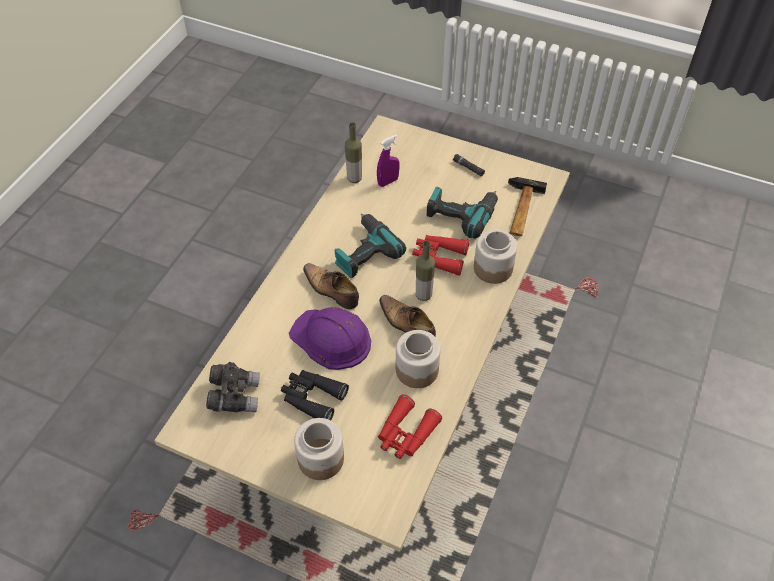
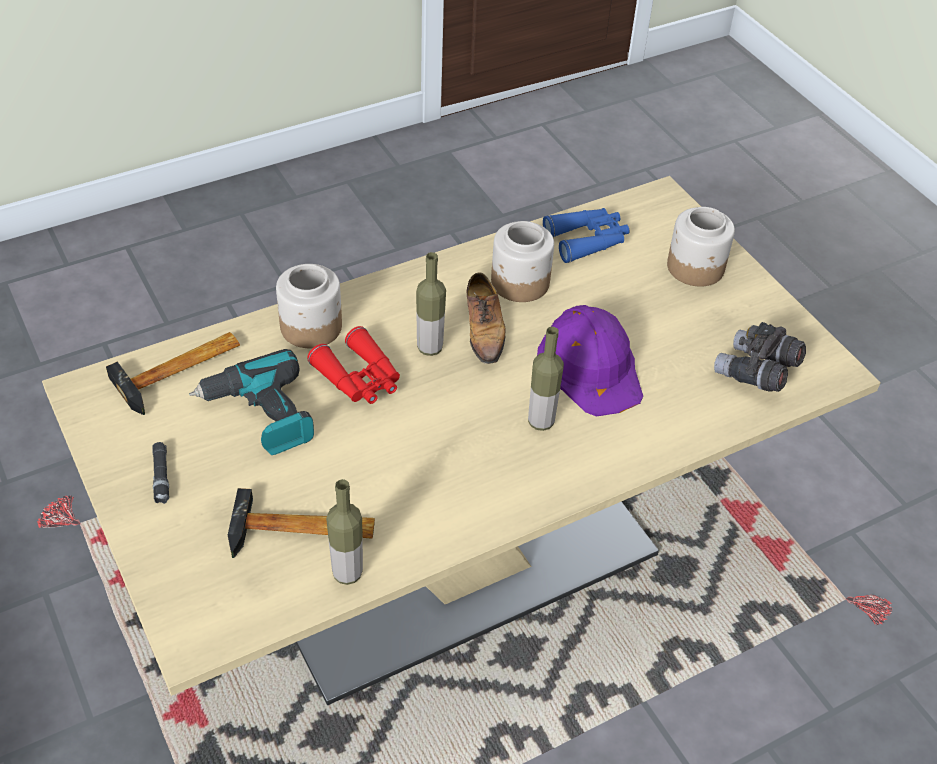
camera: 145 degrees left, 5 degrees down
(312, 398) = (663, 321): black binoculars -> none
(331, 290) = (541, 422): shoe -> bottle
(364, 252) = (449, 445): power drill -> none
(388, 182) = (303, 532): purple spray bottle -> hammer
(406, 434) = (587, 240): red binoculars -> blue binoculars

